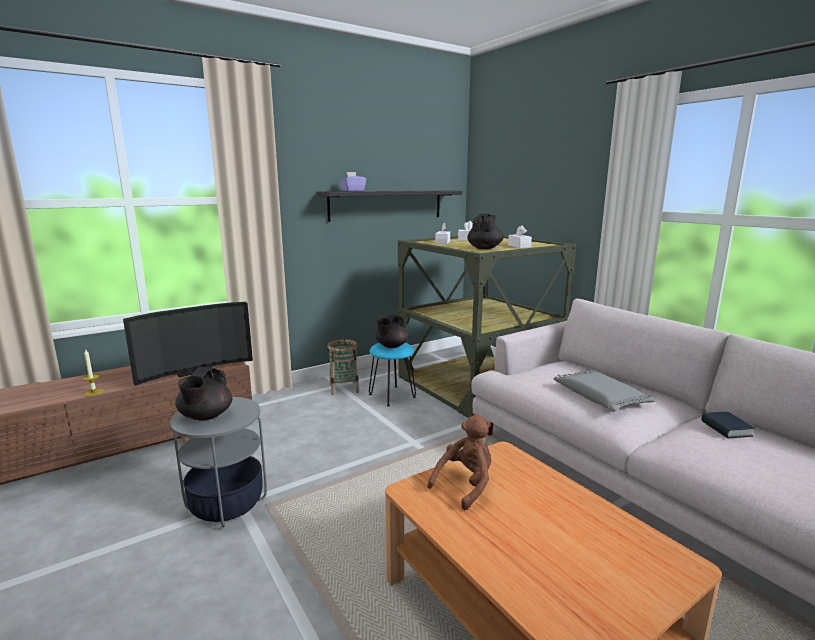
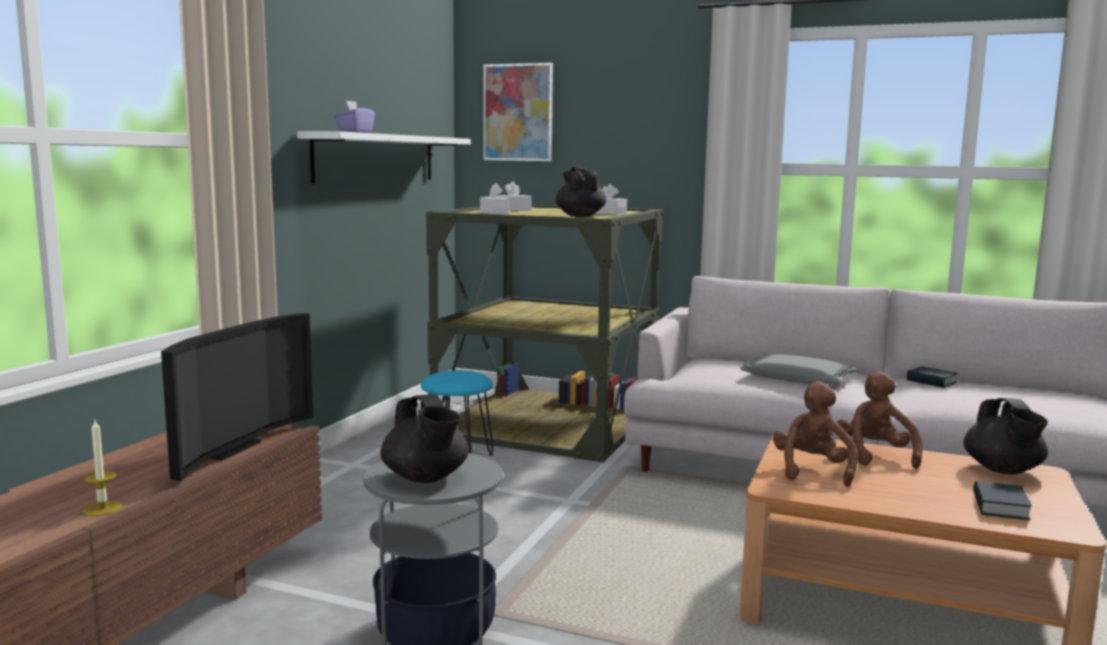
camera: 35 degrees left, 5 degrees down
(344, 388) = (369, 466): basket -> none
(387, 205) = (376, 158): black shelf -> white shelf
(391, 346) = (460, 376): black teapot -> black teapot (1003, 470)
(498, 172) = (518, 112): none -> picture
(544, 488) = (875, 456): none -> brown plush toy
(560, 587) = (1000, 507): none -> book

